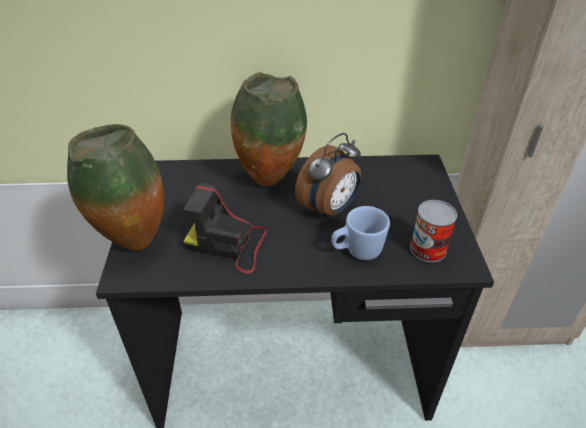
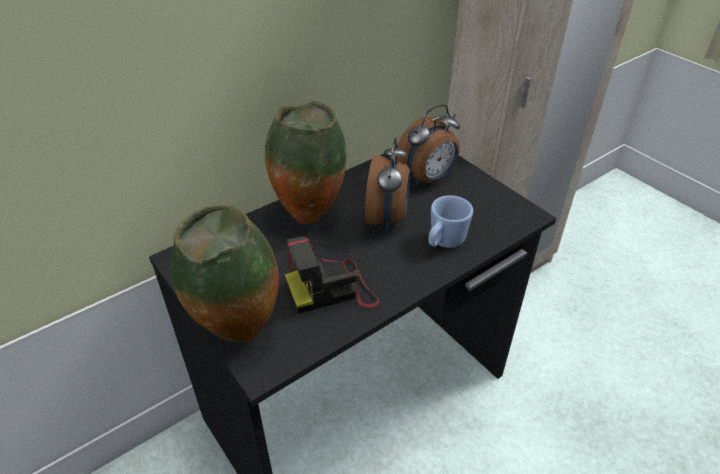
camera: 35 degrees left, 0 degrees up
(399, 191) = (427, 179): none -> alarm clock
(428, 249) = (492, 215): can -> none

